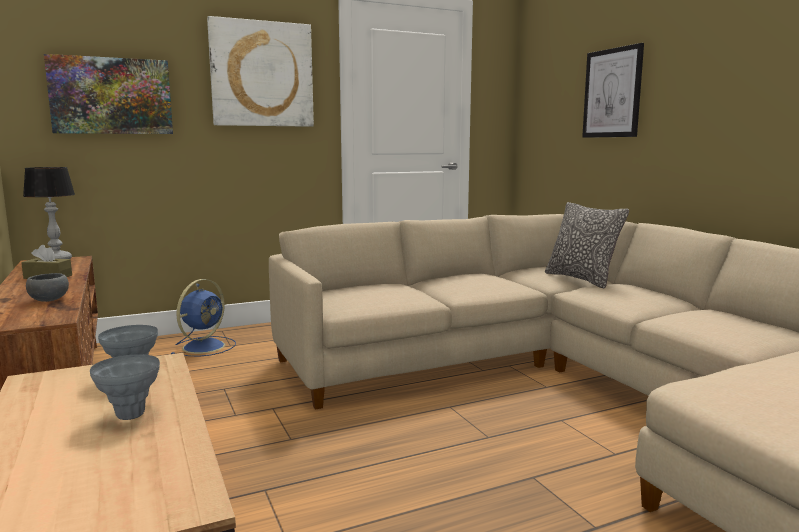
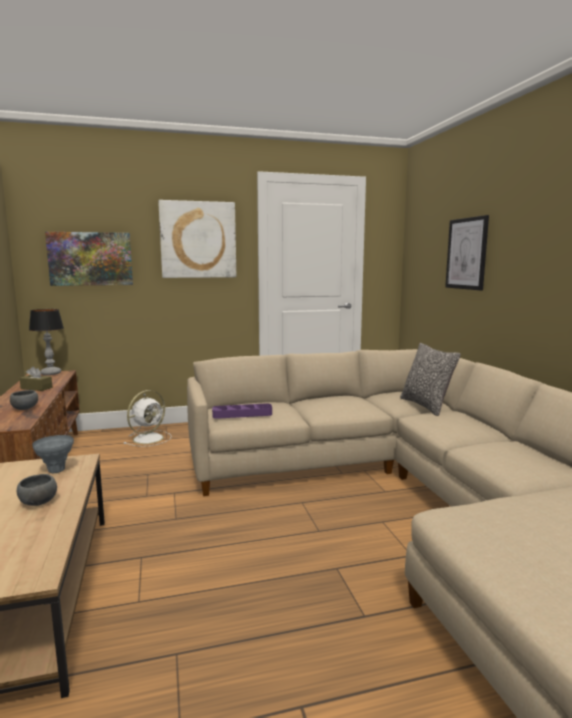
camera: 10 degrees right, 0 degrees up
(130, 415) = (37, 502): grey vase -> grey bowl
(205, 346) = (149, 438): blue fan -> white fan
(359, 297) = (242, 414): none -> purple tray

